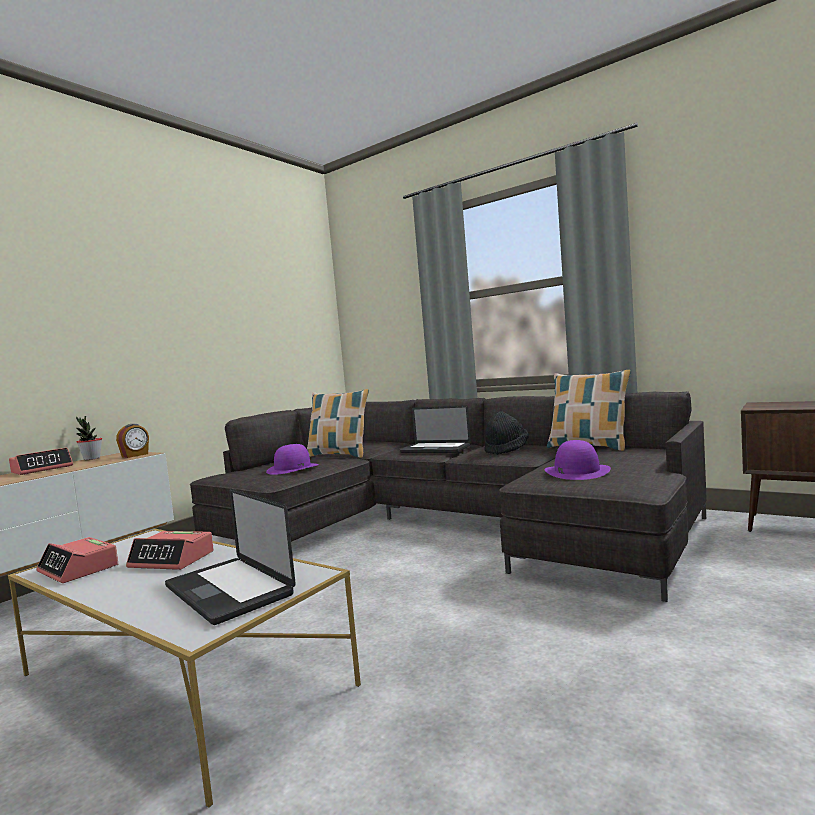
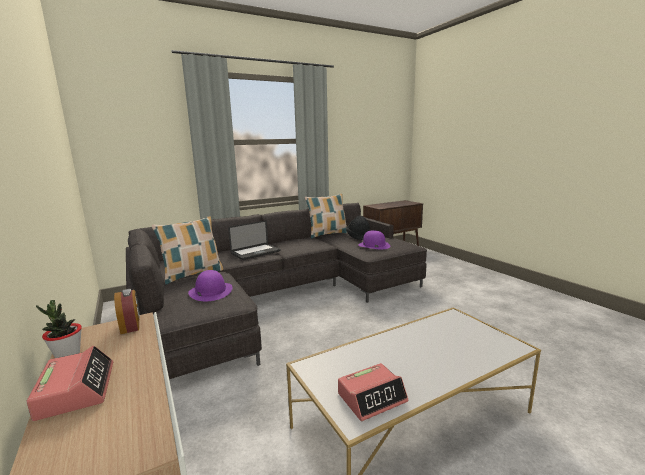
camera: 65 degrees left, 10 degrees up
(172, 560) = (389, 354): alarm clock -> none
(228, 591) = (464, 337): laptop -> none
(506, 450) = (299, 243): black hat -> black hat (358, 237)

